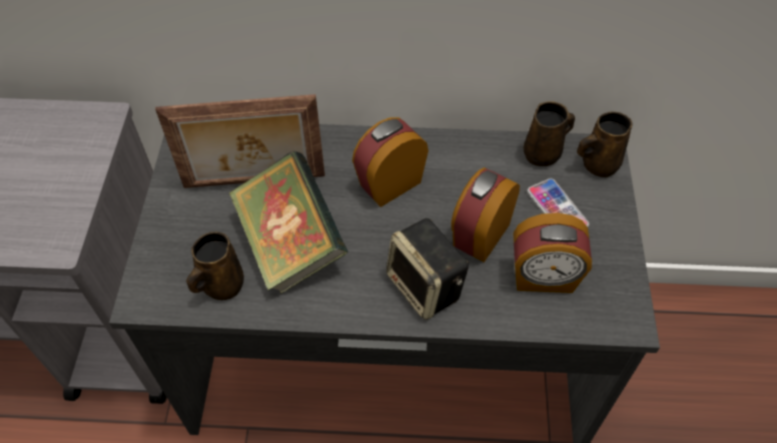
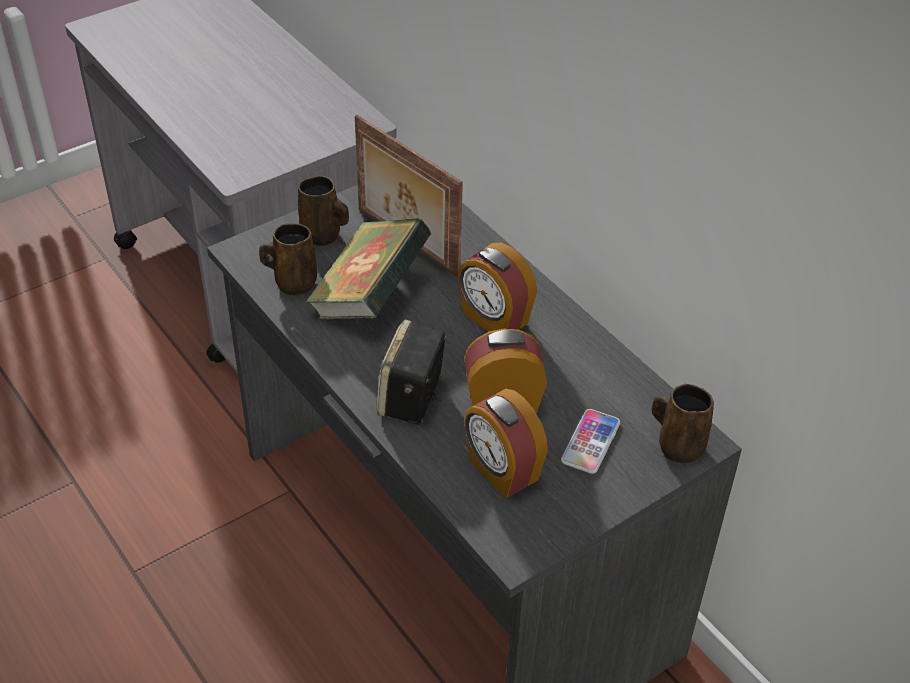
camera: 50 degrees right, 10 degrees down
(389, 183) = (494, 319): alarm clock -> alarm clock turned 150 degrees counterclockwise
(543, 153) = (645, 401): brown mug -> brown mug (323, 236)

